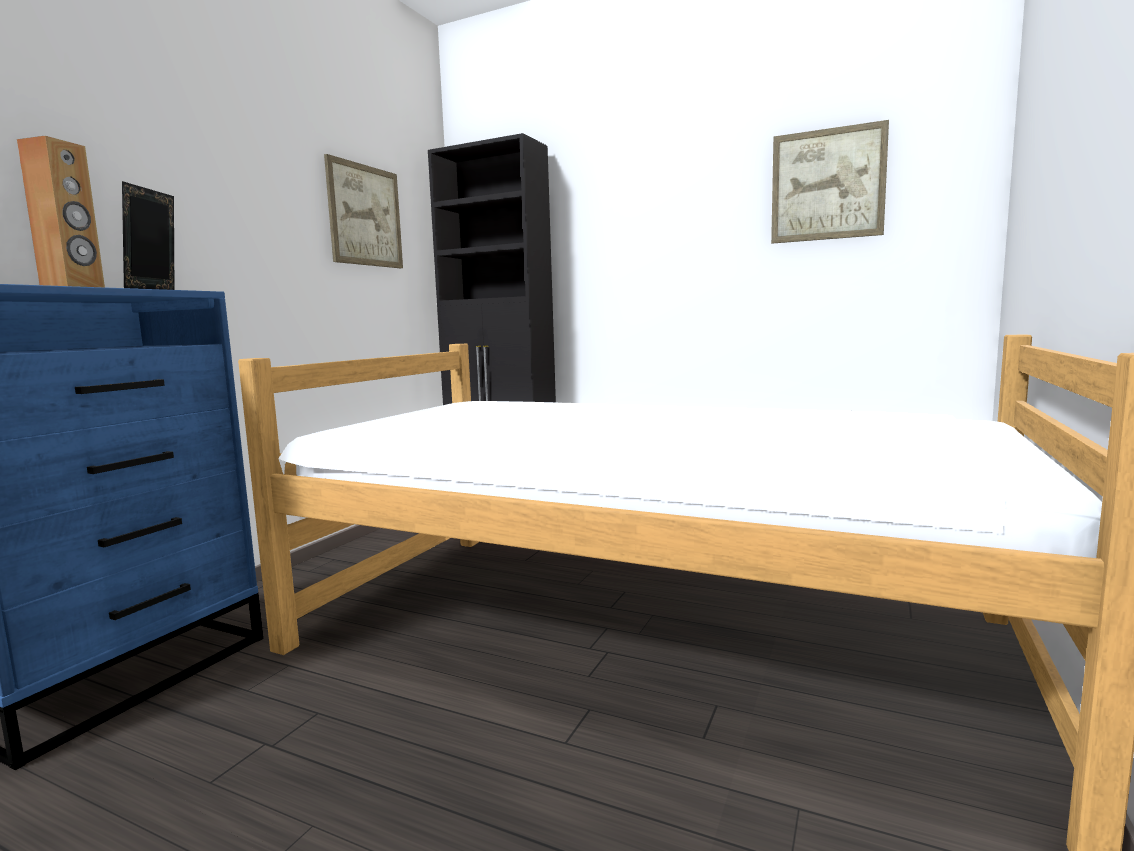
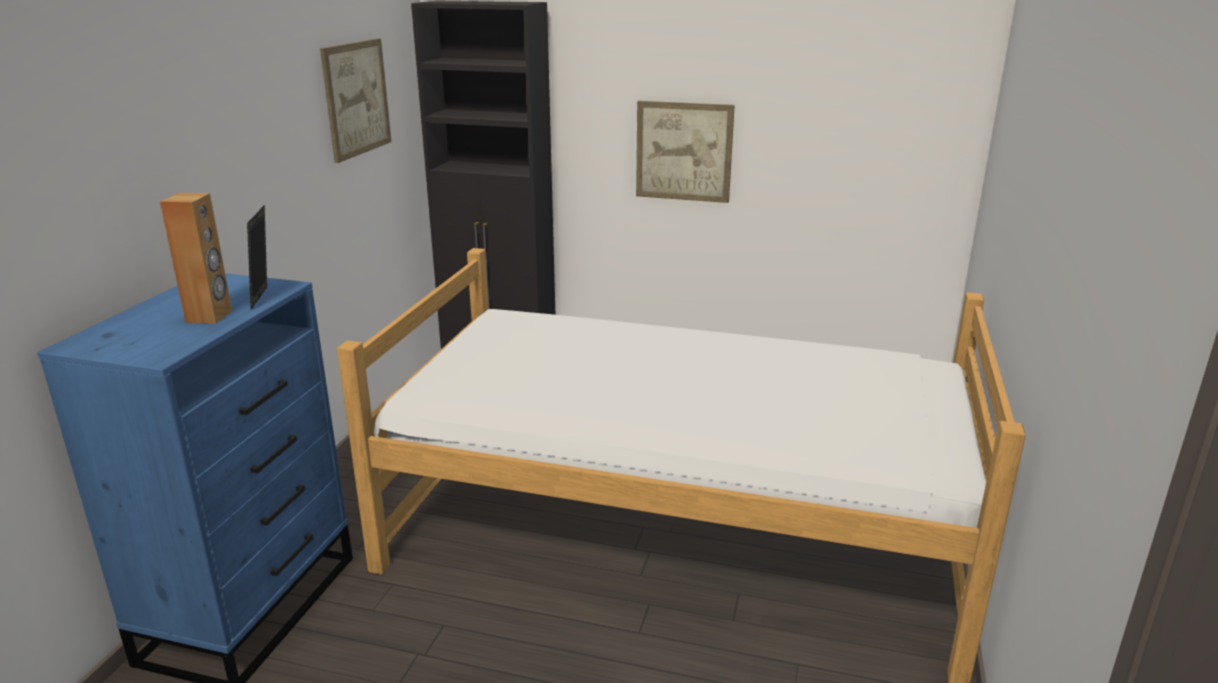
camera: 10 degrees left, 15 degrees up
(827, 185) = (837, 87): picture -> picture (683, 151)

